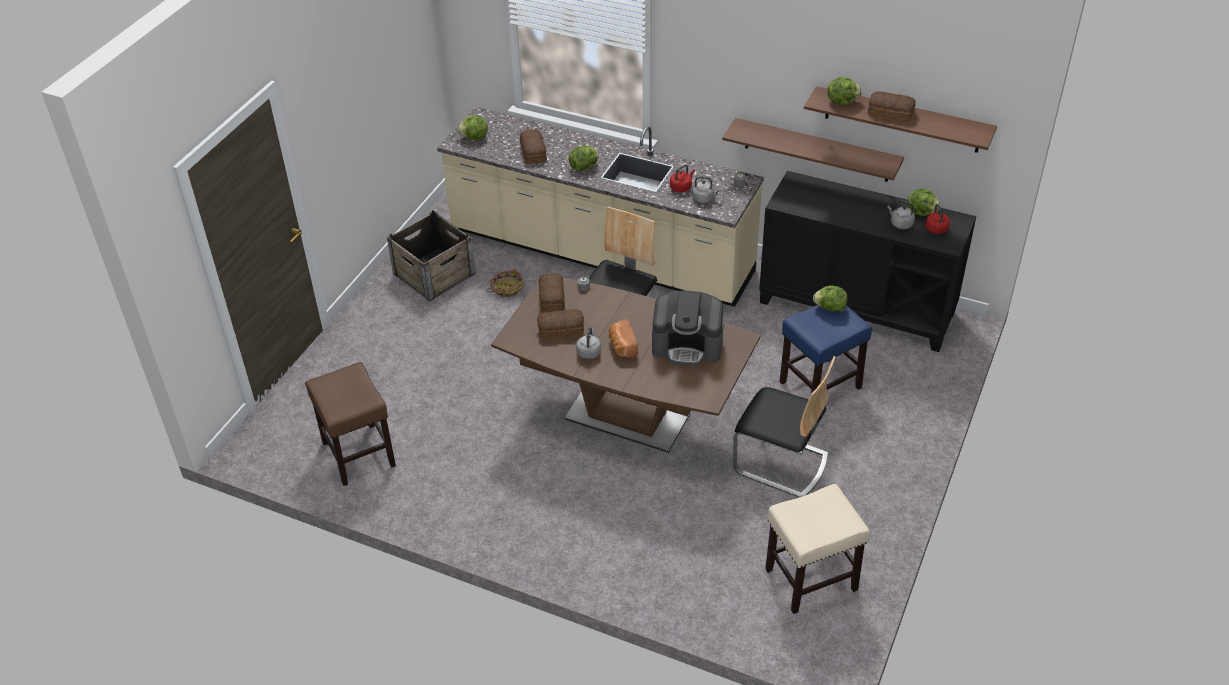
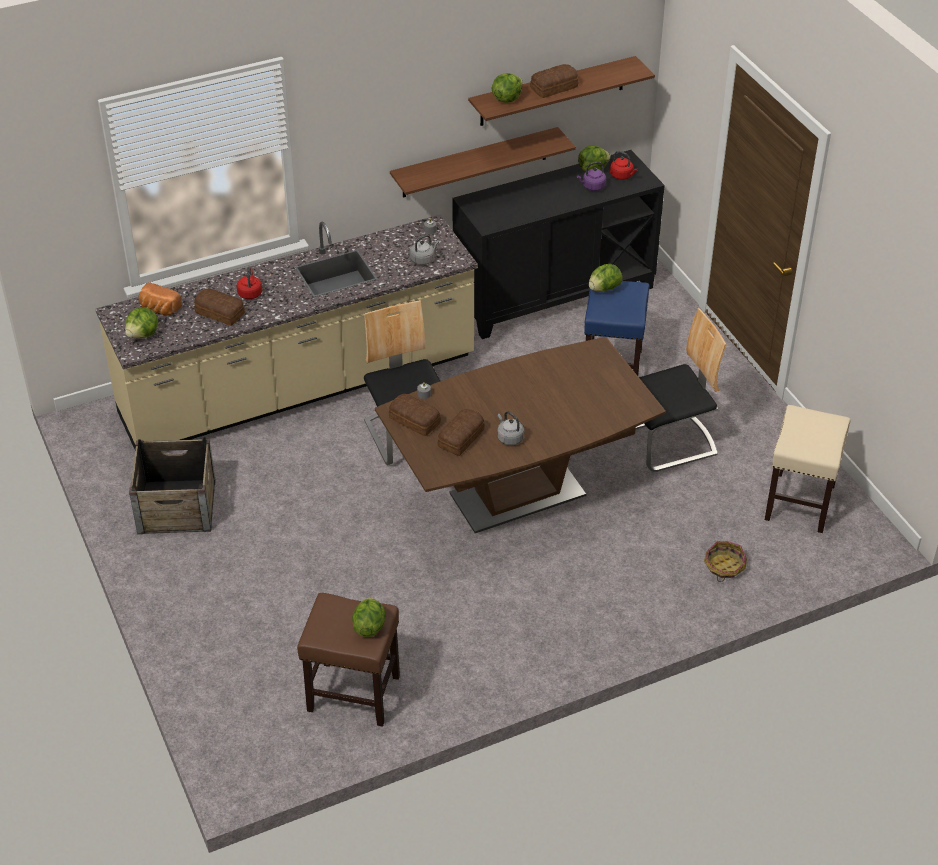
camera: 50 degrees left, 0 degrees up
(506, 288) = (263, 471): basket -> basket (724, 566)
(584, 167) = (285, 296): lettuce -> lettuce (369, 626)
(622, 347) = (526, 416): bread -> bread (159, 309)
(681, 187) = (391, 262): red kettle -> red kettle (250, 293)
(687, 345) = (570, 380): coffee machine -> none
(900, 224) = (592, 187): grey kettle -> purple kettle

